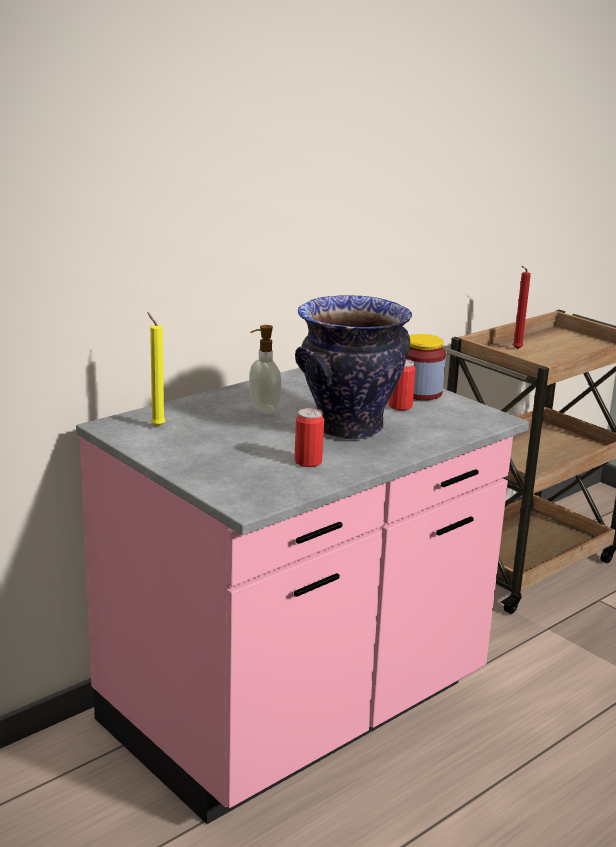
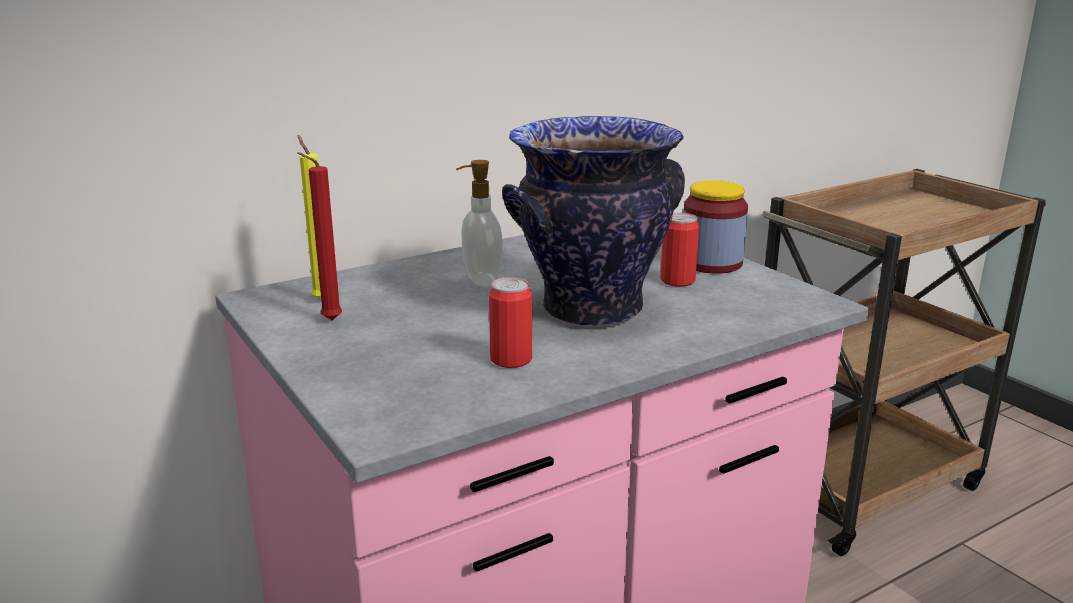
camera: 10 degrees right, 0 degrees up
(516, 349) = (857, 215): red candle -> red candle (328, 321)

